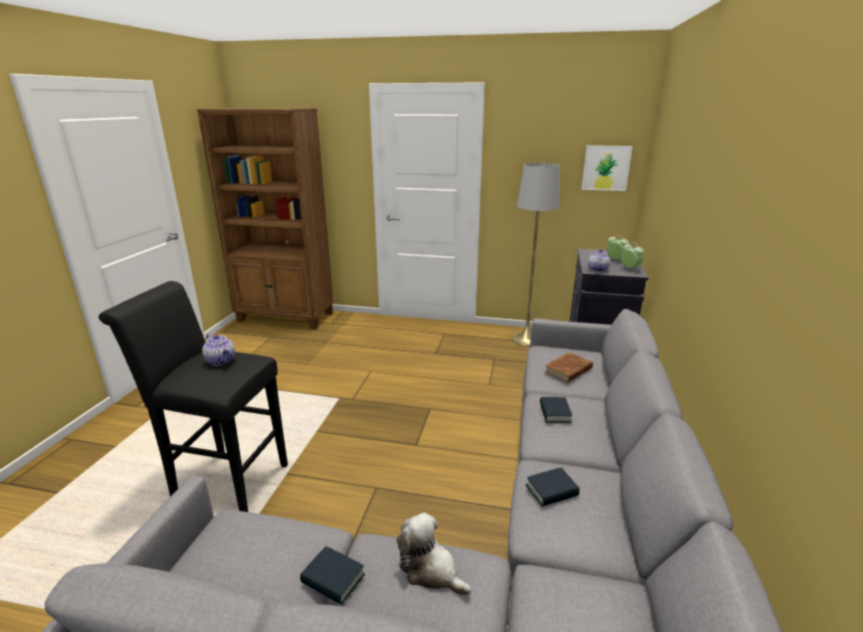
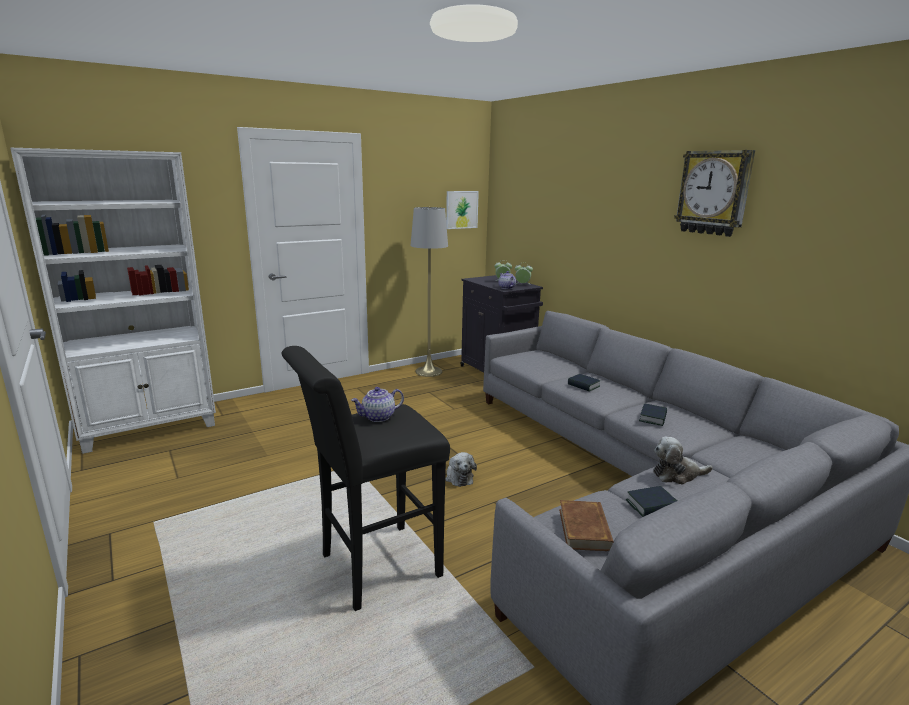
camera: 45 degrees left, 5 degrees down
(221, 360) = (378, 417): teapot -> teapot turned 150 degrees clockwise
(286, 317) = (151, 428): brown bookcase -> white bookcase
(388, 449) = (458, 477): none -> plush toy
(568, 370) = (545, 363): brown book -> brown book (585, 529)
(782, 178) = (714, 193): none -> wall clock

